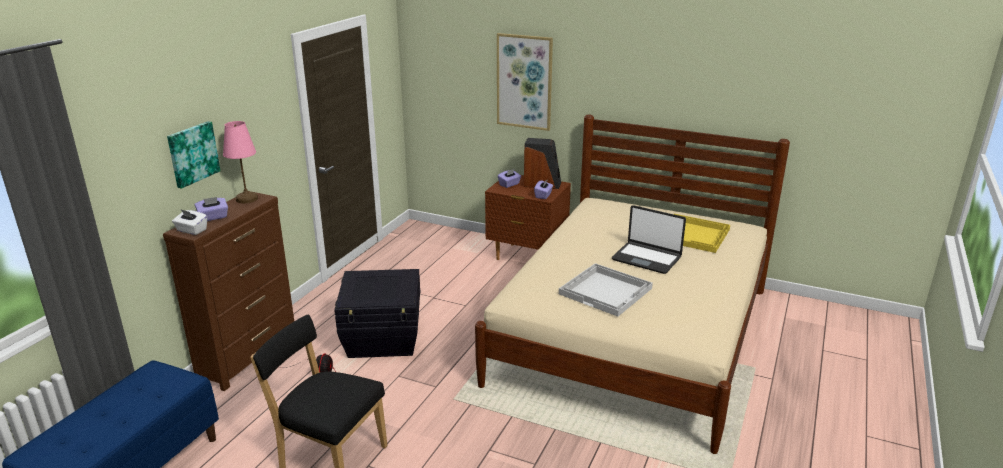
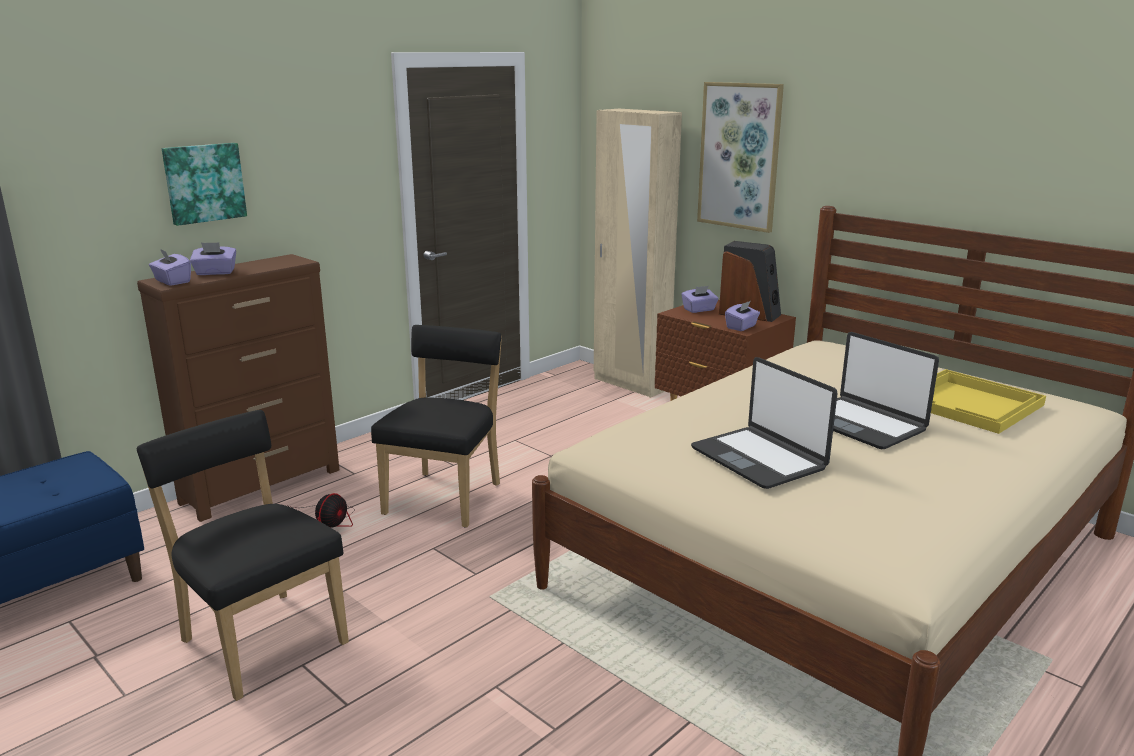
camera: 20 degrees right, 5 degrees down
(191, 230) = (172, 281): white tissue box -> purple tissue box
(246, 199) = (278, 260): pink table lamp -> none
(383, 339) = (446, 496): black storage box -> black chair
(455, 234) = (630, 384): none -> beige wardrobe
(606, 291) = (759, 458): white tray -> laptop

